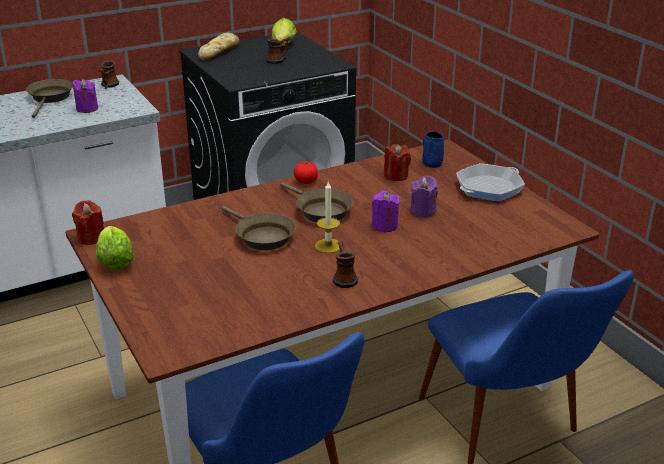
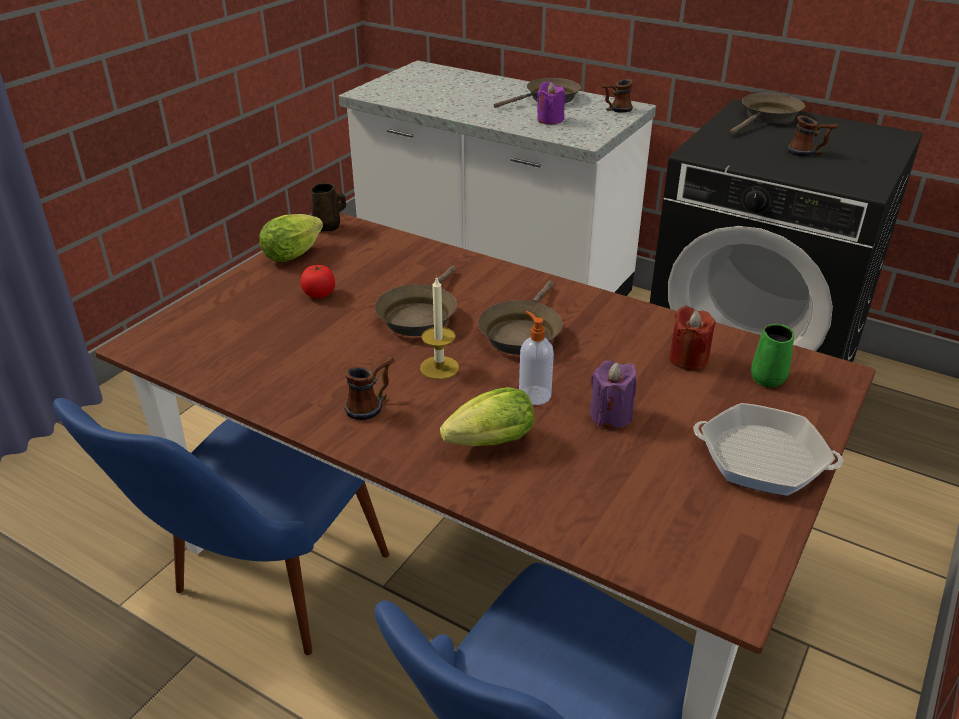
camera: 60 degrees right, 5 degrees up
(91, 238) = (329, 226): red candle -> brown mug
(219, 51) = (768, 117): bread -> brown frying pan
(283, 46) = (855, 141): lettuce -> lettuce (486, 444)
(306, 181) = (584, 298): tomato -> tomato (319, 294)
(384, 226) = (534, 395): purple candle -> soap dispenser
(431, 163) = (768, 377): blue mug -> green mug

